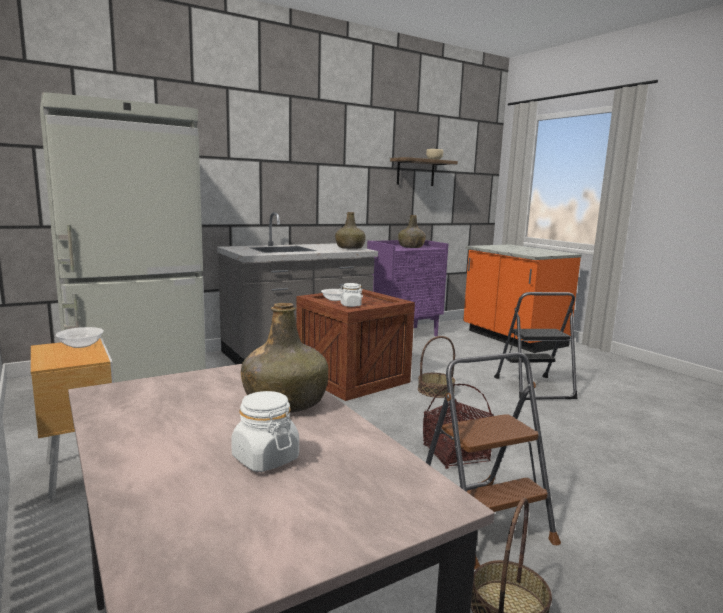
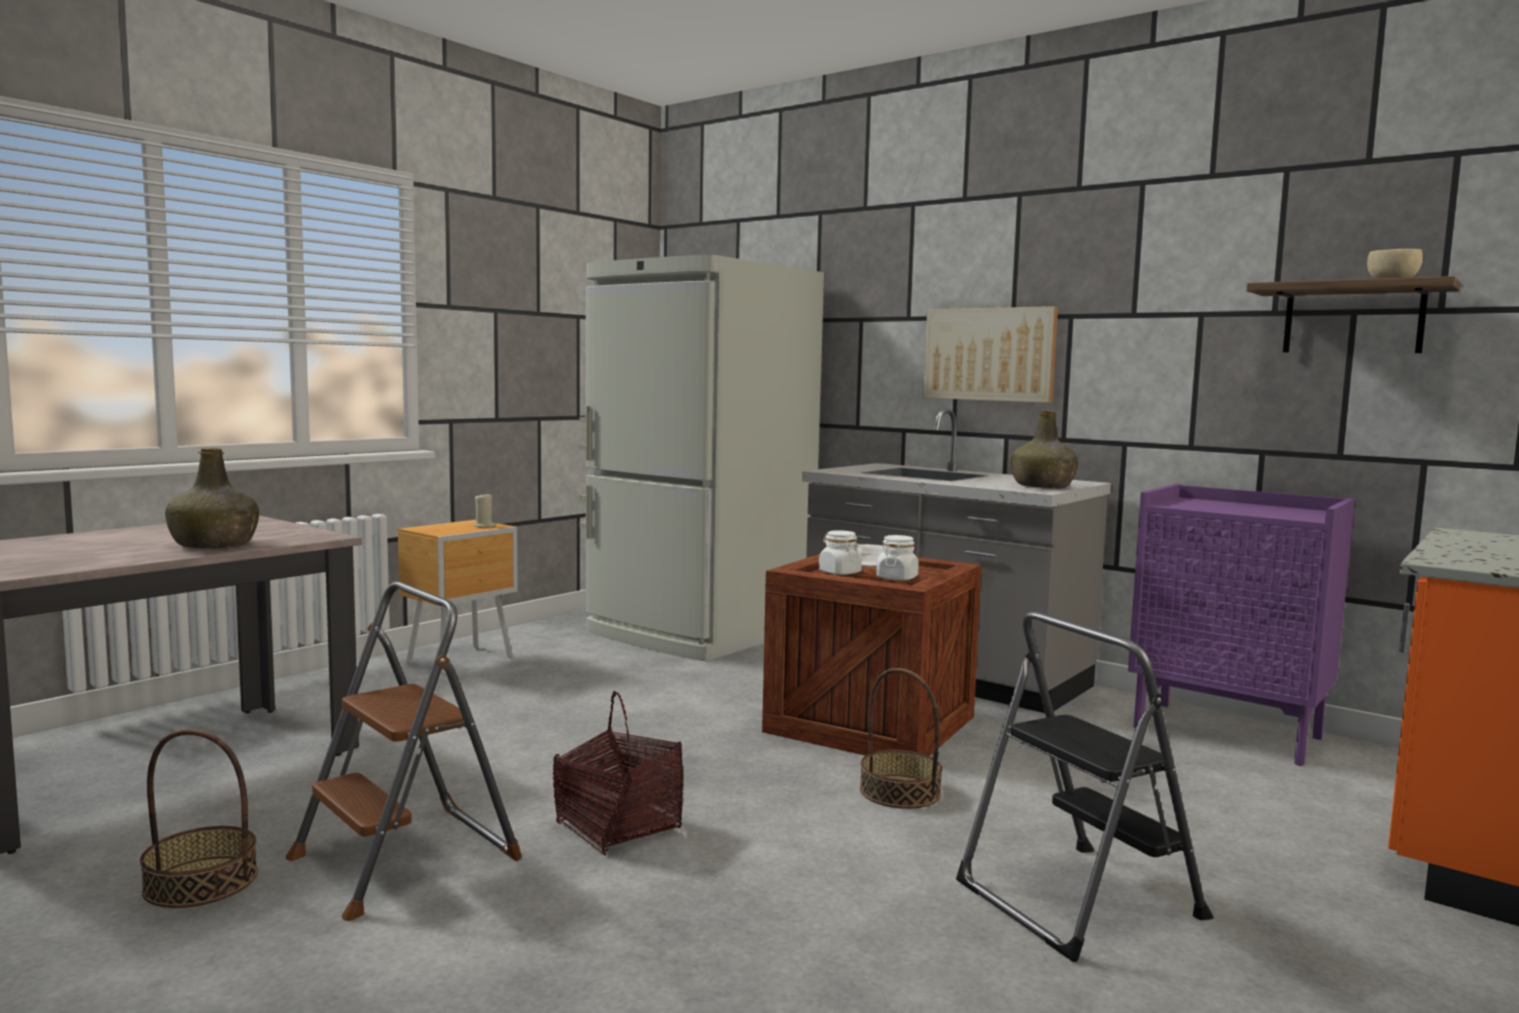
camera: 70 degrees right, 5 degrees down
(81, 345) = (484, 526): bowl -> beige candle
(265, 458) = (89, 549): white jar -> white jar (897, 578)
(280, 181) = (989, 354): none -> picture
(411, 247) = (1256, 509): green bottle -> none

